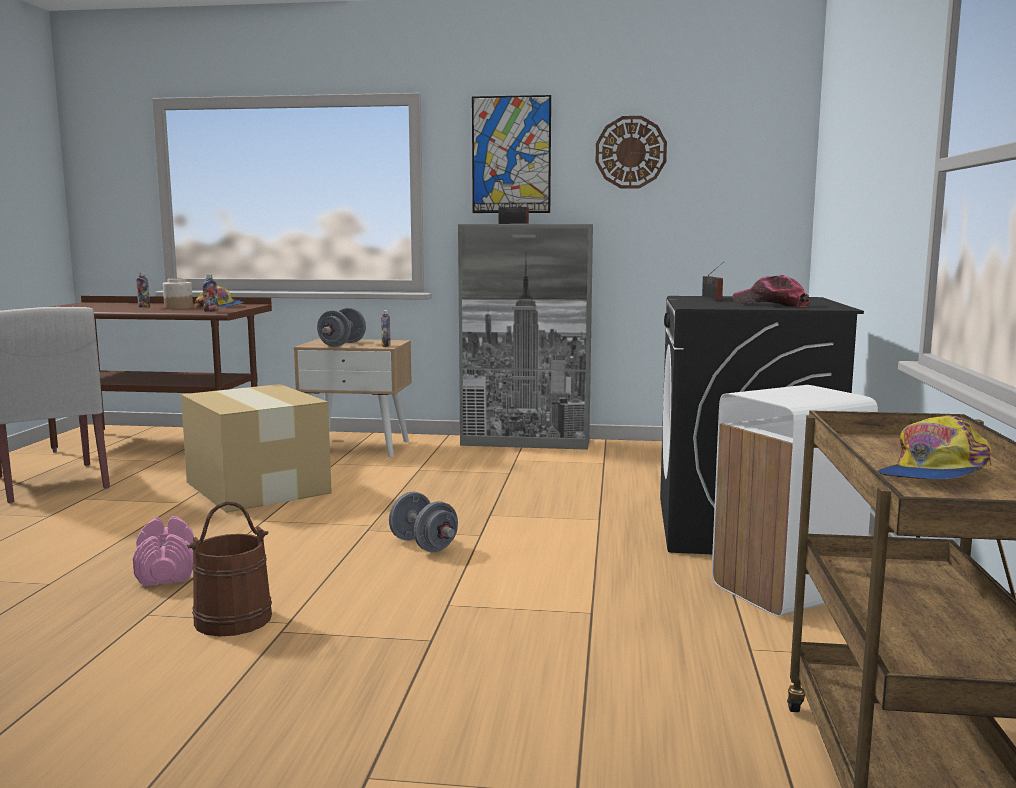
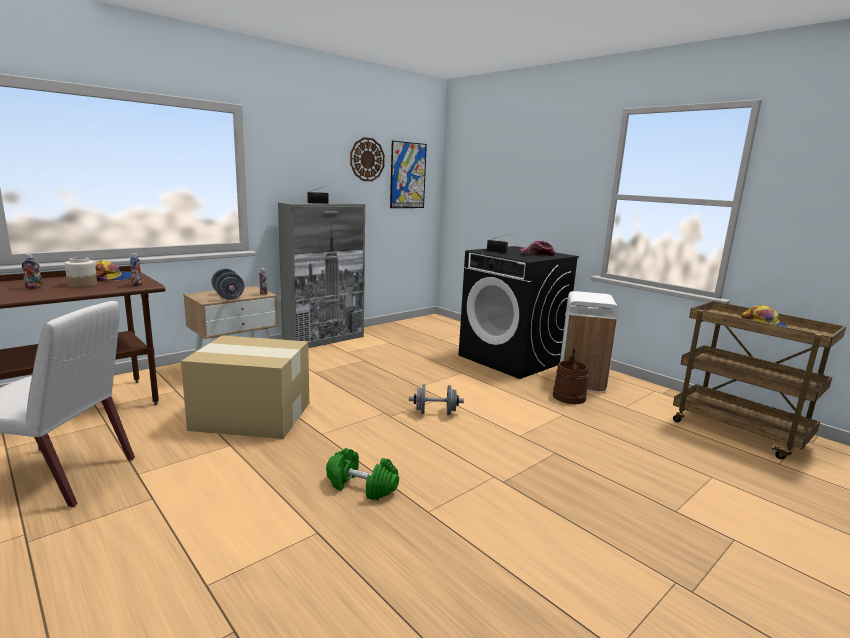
camera: 50 degrees left, 5 degrees up
(165, 571) = (361, 486): pink dumbbell -> green dumbbell
(233, 619) = (470, 489): brown bucket -> brown bucket (569, 397)
(511, 155) = (303, 156): picture -> picture (408, 175)

